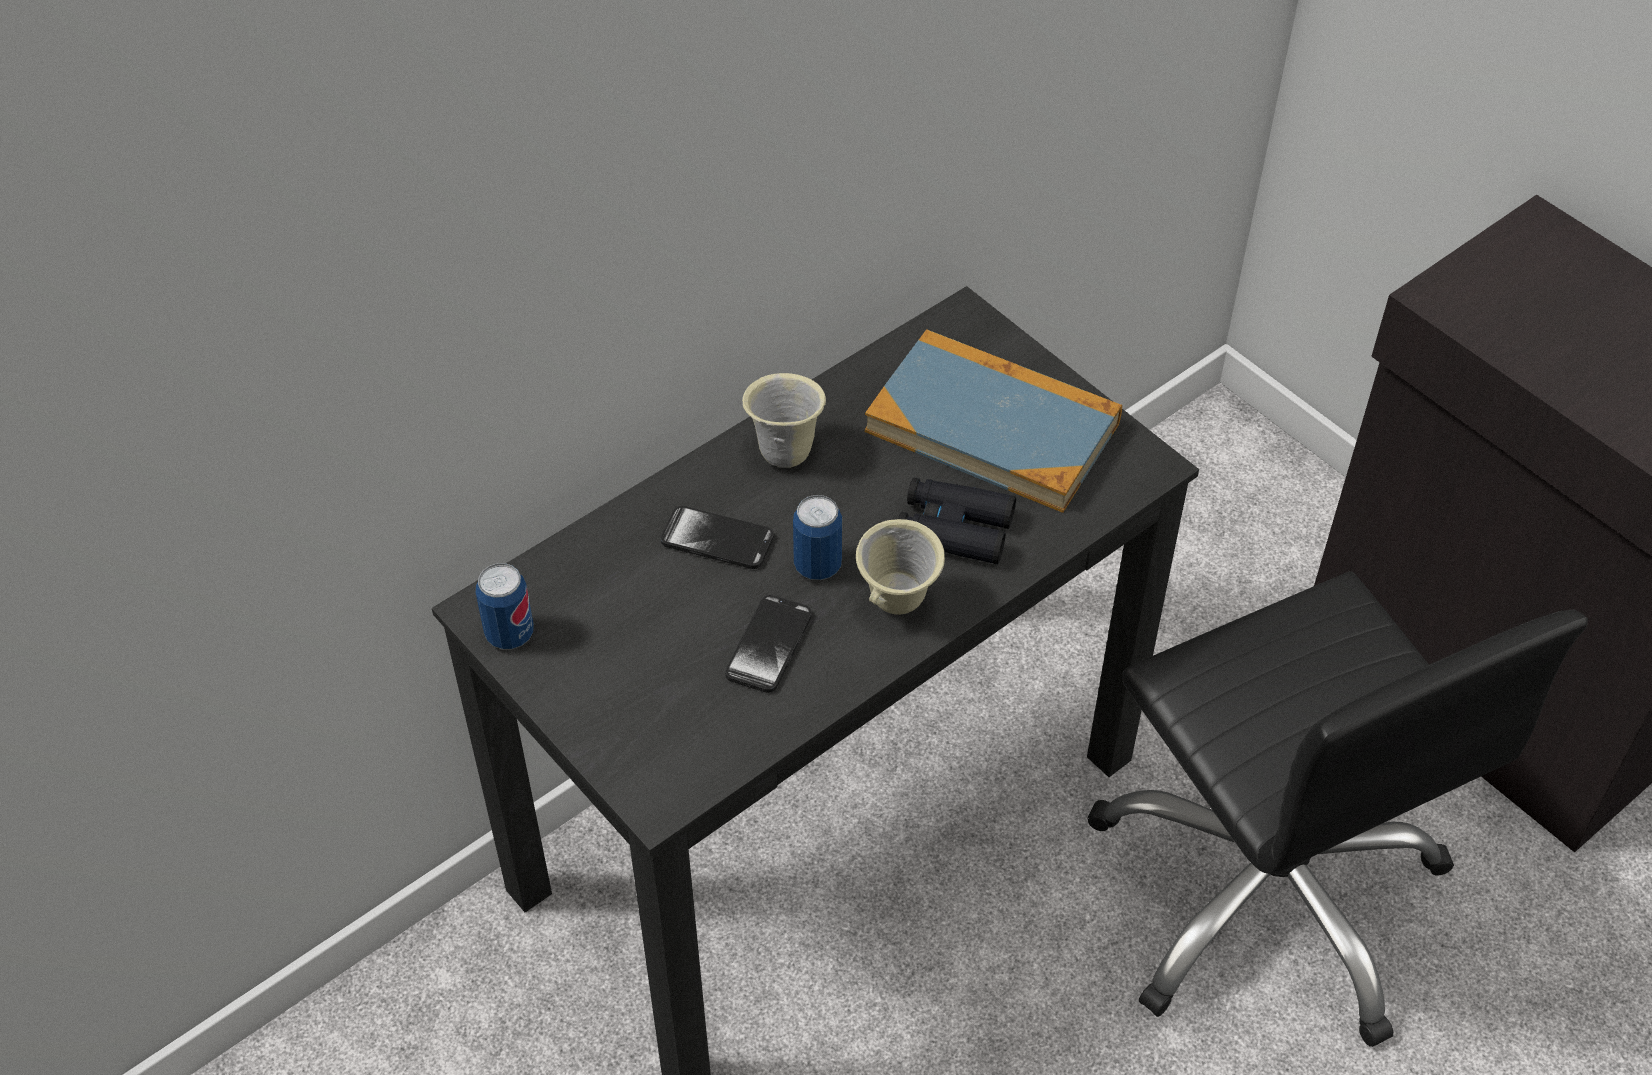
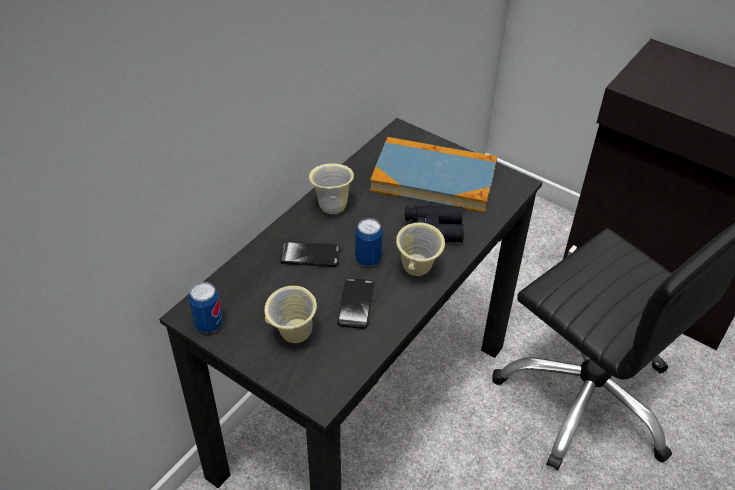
camera: 15 degrees left, 5 degrees down
(642, 684) = (292, 337): none -> beige mug

